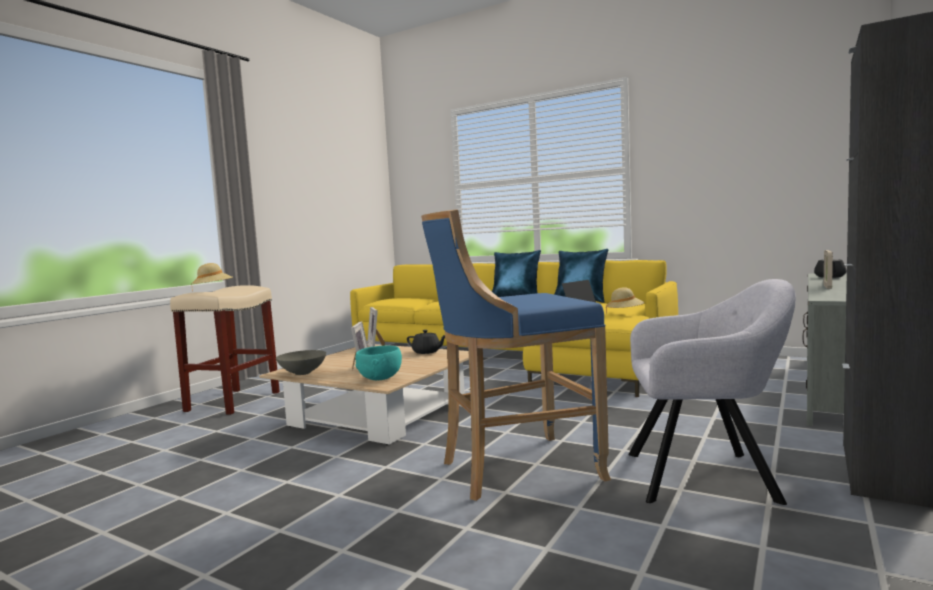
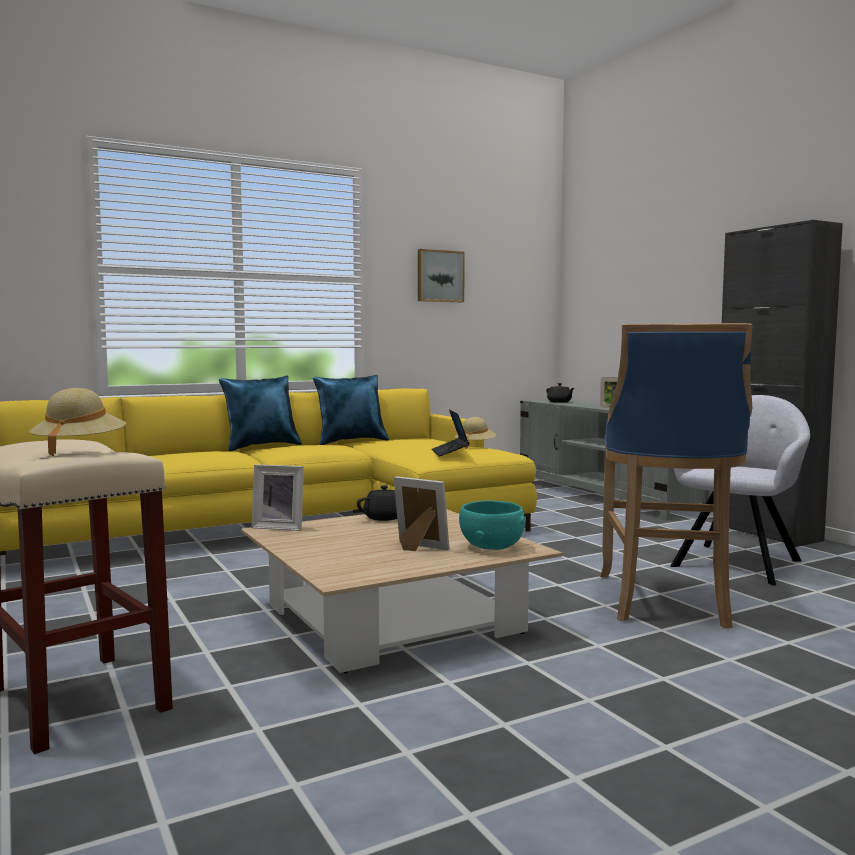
camera: 60 degrees left, 0 degrees up
(303, 373) = (373, 571): grey bowl -> none
(708, 155) = (439, 276): none -> picture

